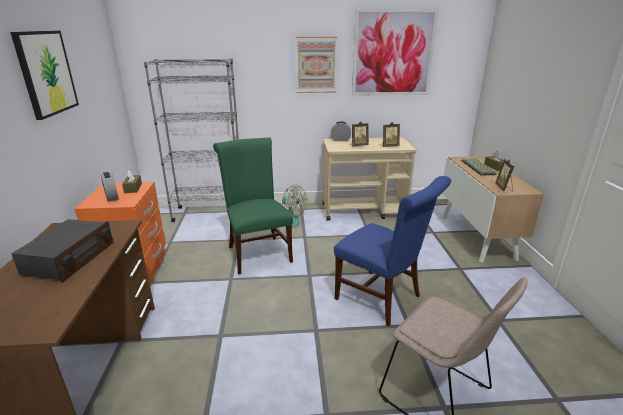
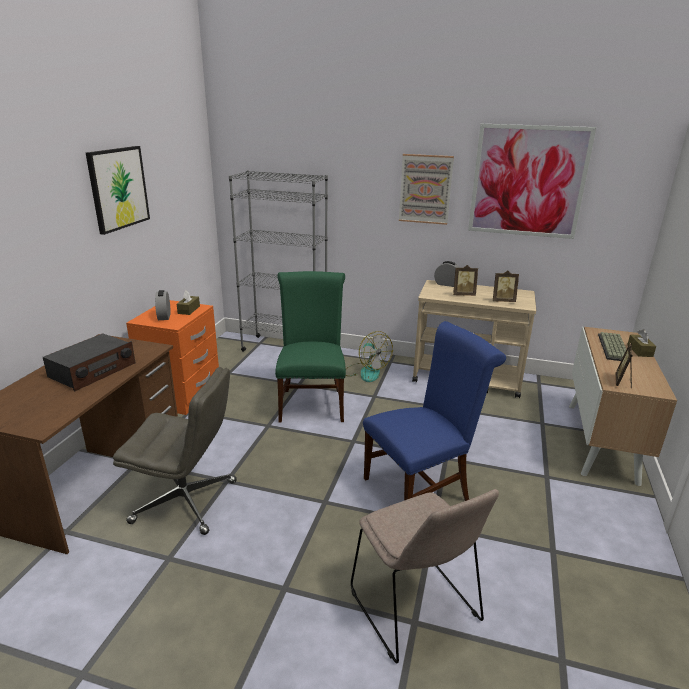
camera: 20 degrees right, 0 degrees up
(192, 365) = (186, 501): none -> grey office chair
(382, 299) = (421, 488): blue chair -> blue chair turned 90 degrees counterclockwise

